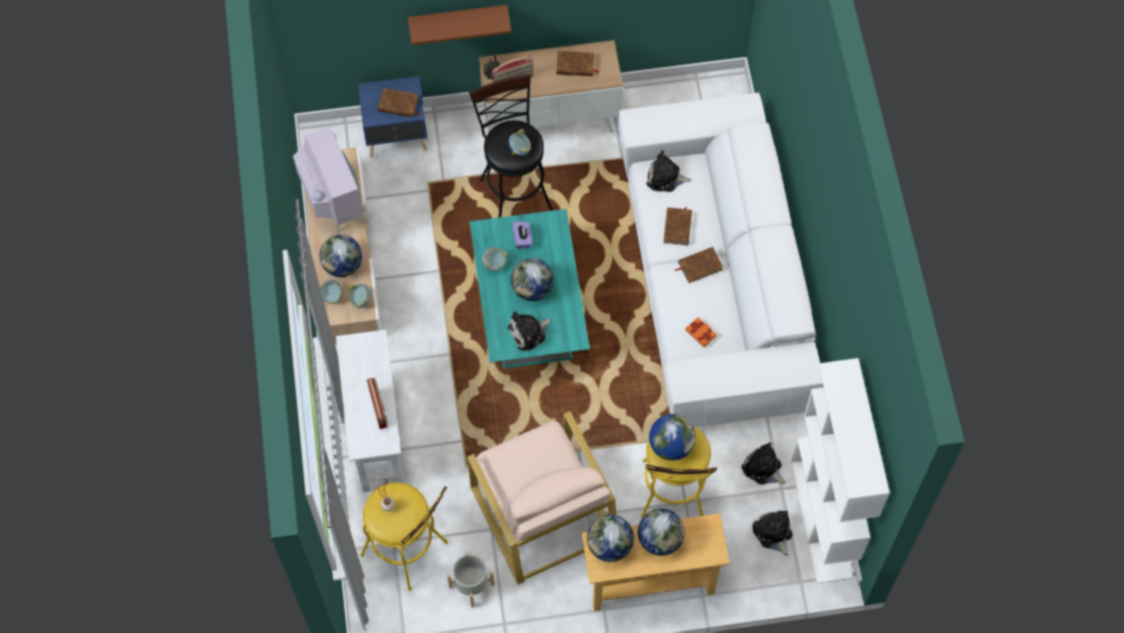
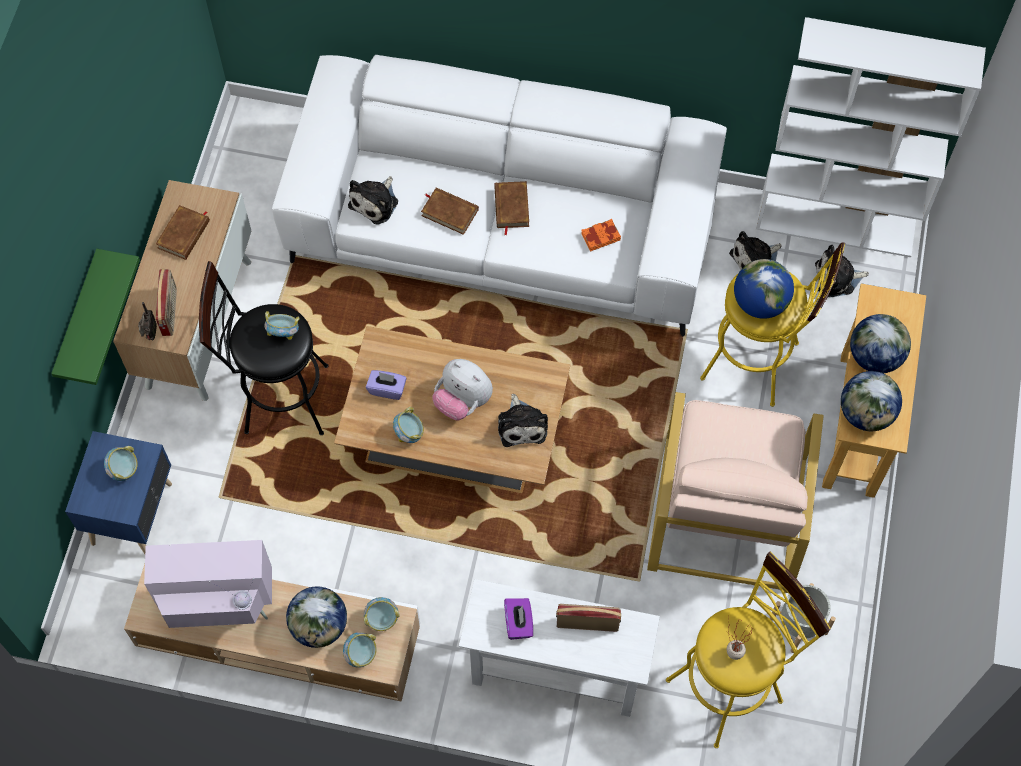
camera: 70 degrees left, 0 degrees up
(364, 366) = (518, 623): none -> purple tissue box
(398, 105) = (124, 470): brown book -> bowl
(458, 20) = (79, 321): brown shelf -> green shelf
(530, 312) = (457, 436): turquoise coffee table -> brown coffee table
(532, 289) = (463, 401): globe -> plush toy
(543, 510) = (728, 511): beige armchair -> beige armchair turned 105 degrees clockwise

